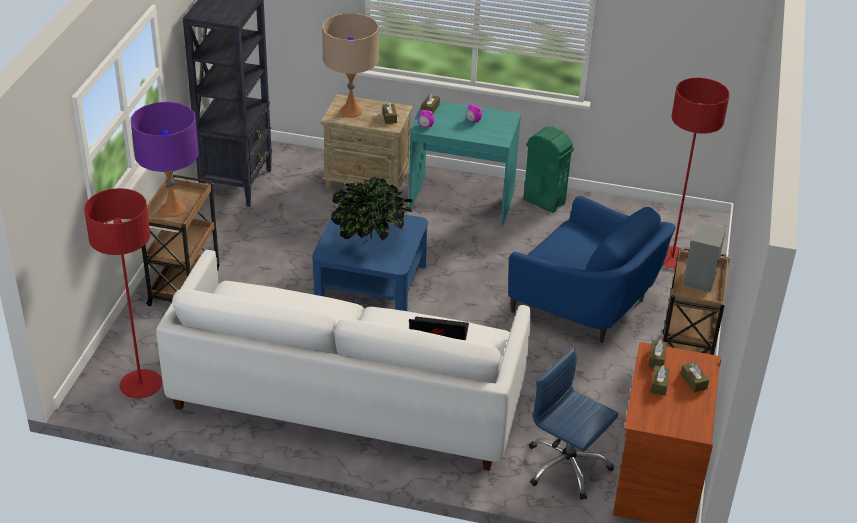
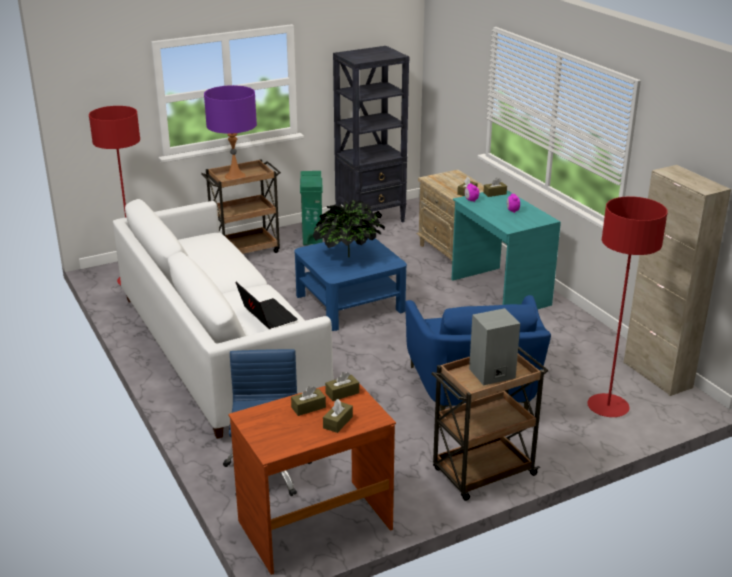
camera: 50 degrees right, 10 degrees down
(351, 111) = (448, 180): beige table lamp -> none
(544, 201) = (565, 321): green trash can -> green trash can (313, 238)
(660, 213) = (657, 375): none -> beige cabinet

